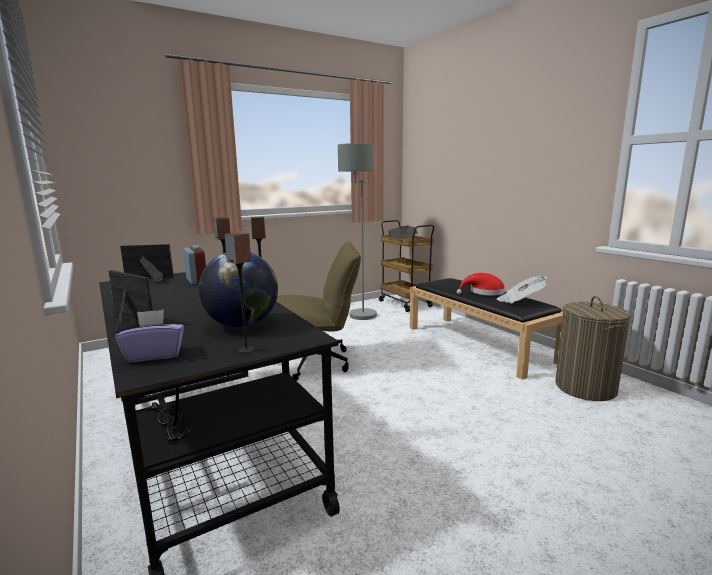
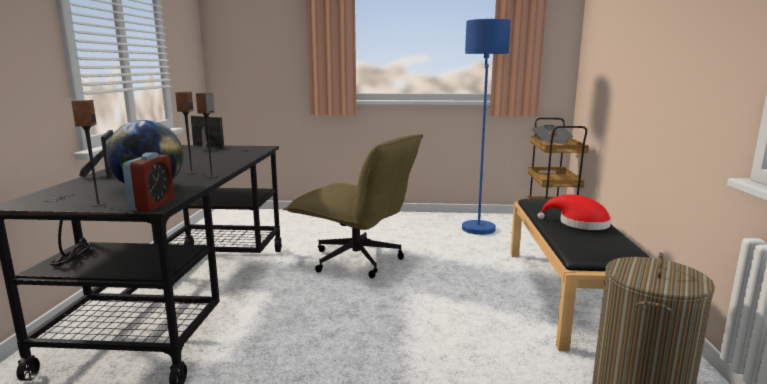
camera: 35 degrees right, 0 degrees up
(155, 354) = (54, 194): purple tissue box -> none
(196, 280) = (229, 153): alarm clock -> alarm clock (152, 204)
(359, 313) = (478, 226): grey floor lamp -> blue floor lamp
(520, 301) = (607, 243): newspaper -> none

